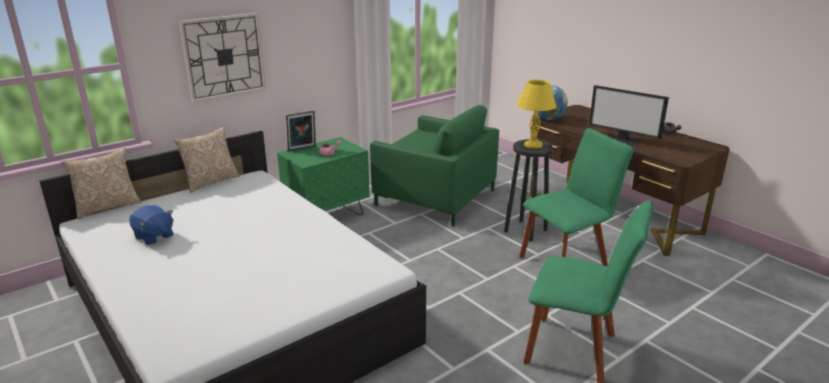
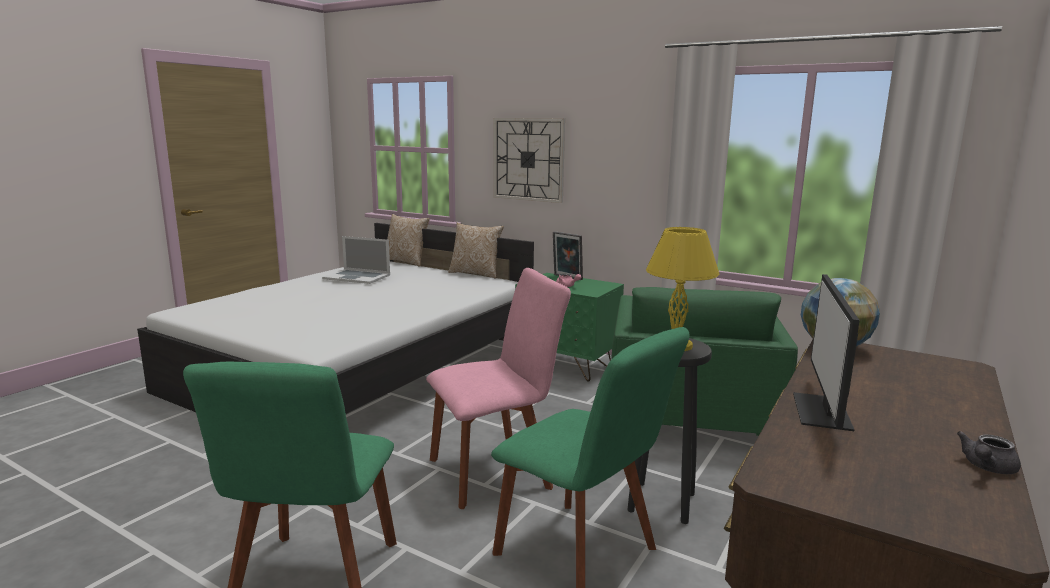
camera: 70 degrees right, 10 degrees down
(154, 236) = (357, 277): blue plush toy -> laptop
(472, 272) = (495, 471): none -> pink chair

